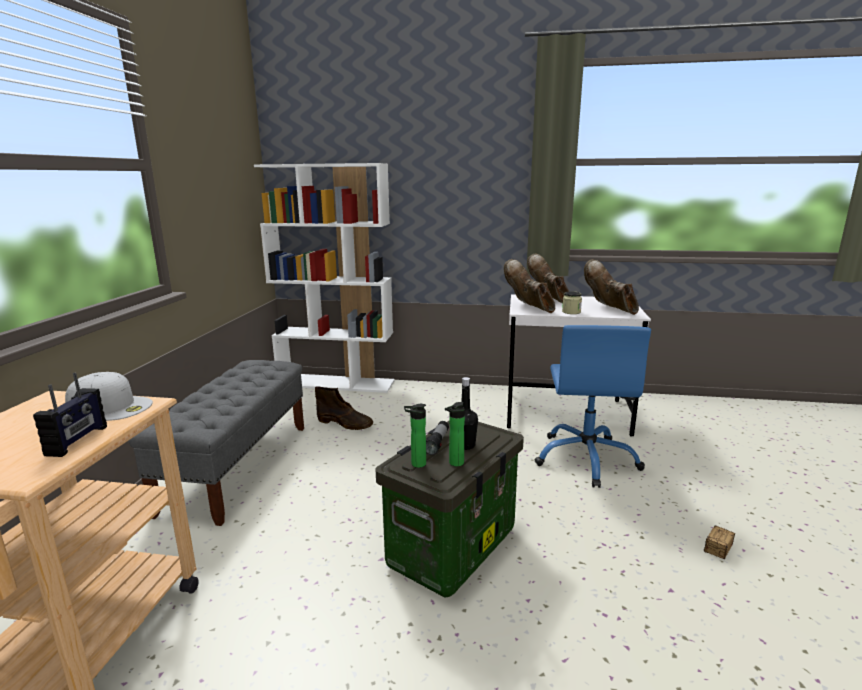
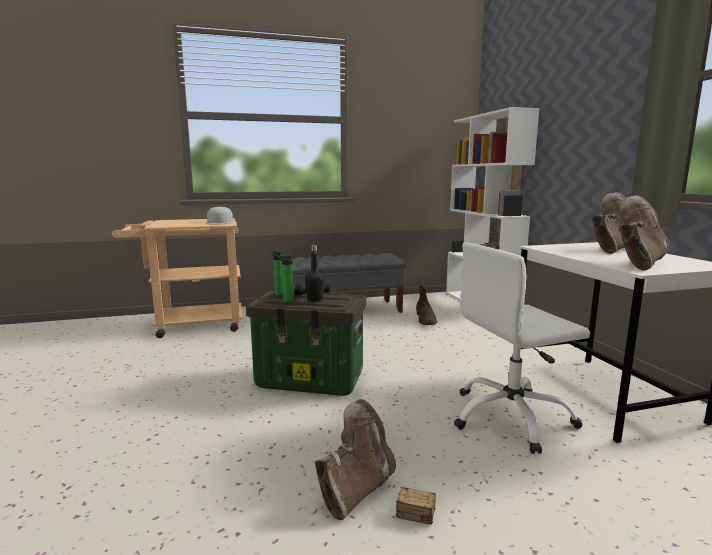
camera: 65 degrees right, 5 degrees down
(78, 440) = (186, 224): radio -> none
(529, 308) = (557, 247): brown boot -> brown boot (356, 489)
(571, 312) = (581, 255): jar -> none
(586, 458) = (511, 417): blue office chair -> white office chair

